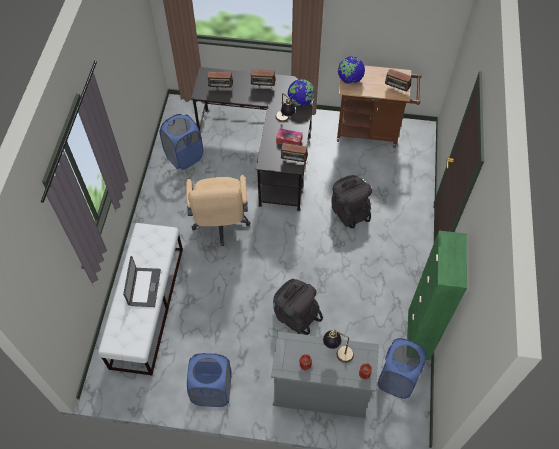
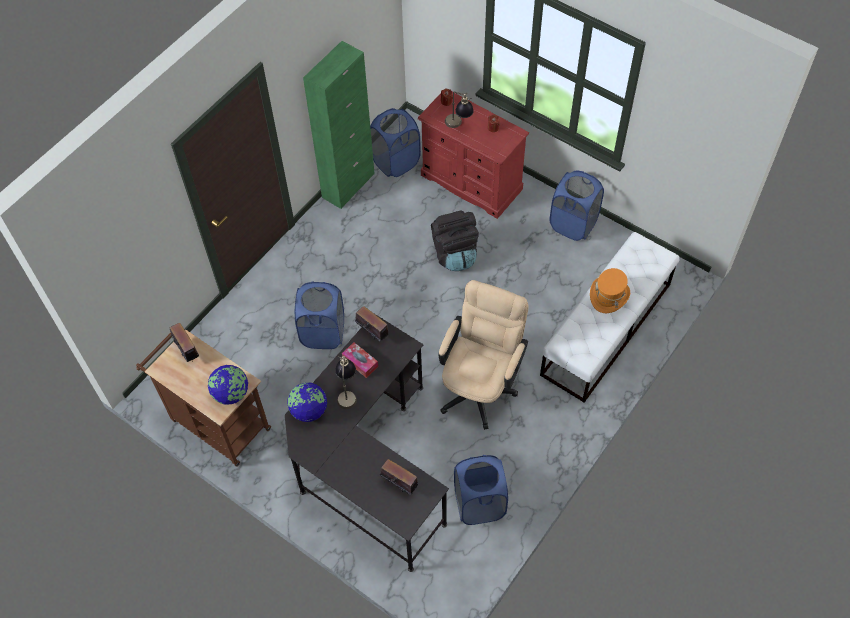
camera: 150 degrees left, 0 degrees up
(144, 287) = (609, 295): laptop -> orange hat
(263, 87) = (342, 459): radio -> none
(320, 390) = (471, 182): grey dresser -> red dresser
(349, 211) = (323, 333): black backpack -> blue laundry basket

